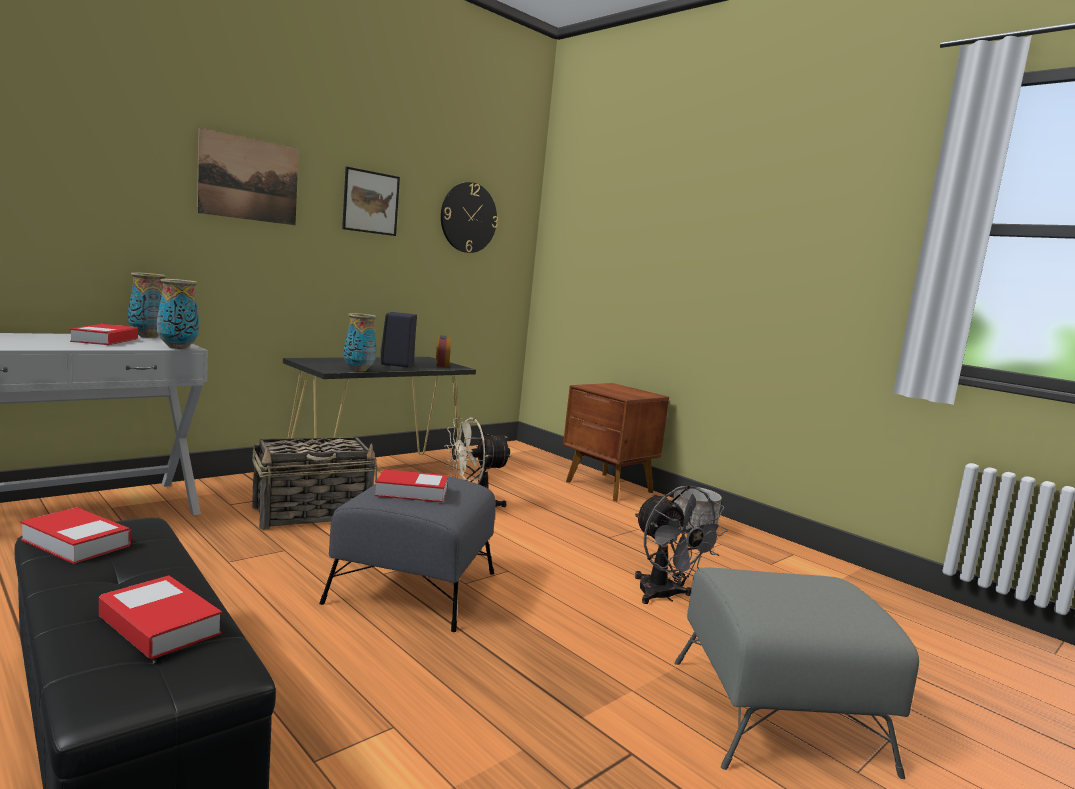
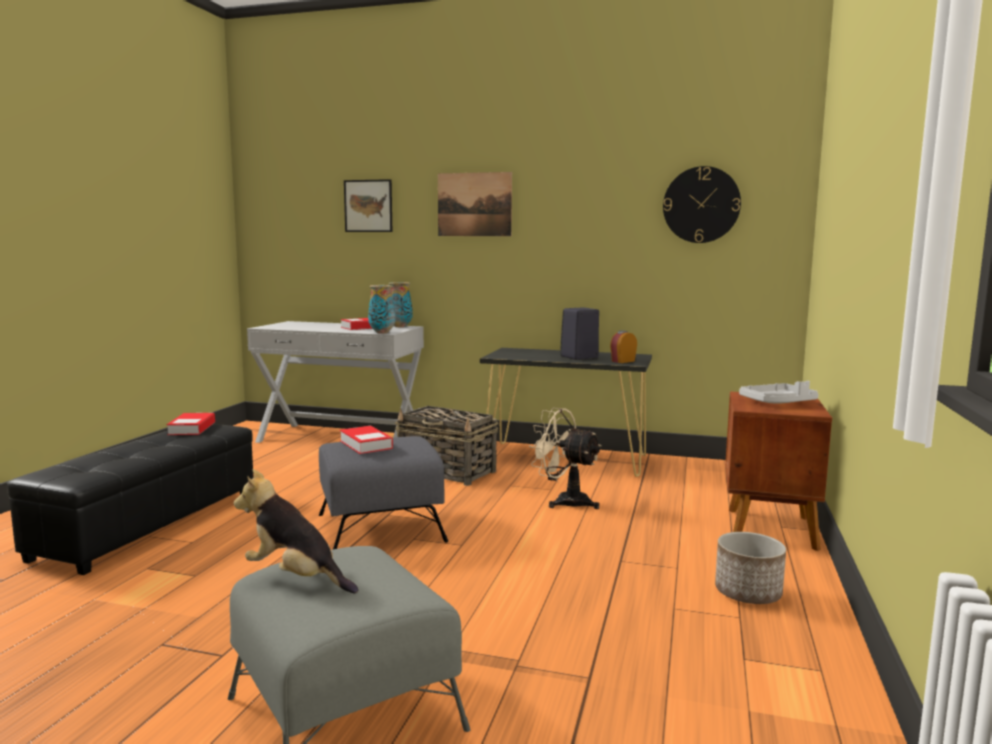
camera: 60 degrees right, 0 degrees up
(159, 625) = (114, 461): book -> none
(358, 370) = (518, 358): vase -> none
(370, 202) = (581, 206): picture -> picture (368, 206)
(619, 390) = (778, 402): none -> grey tray
(664, 596) = (522, 614): grey fan -> none
(784, 605) = (296, 577): none -> plush toy

